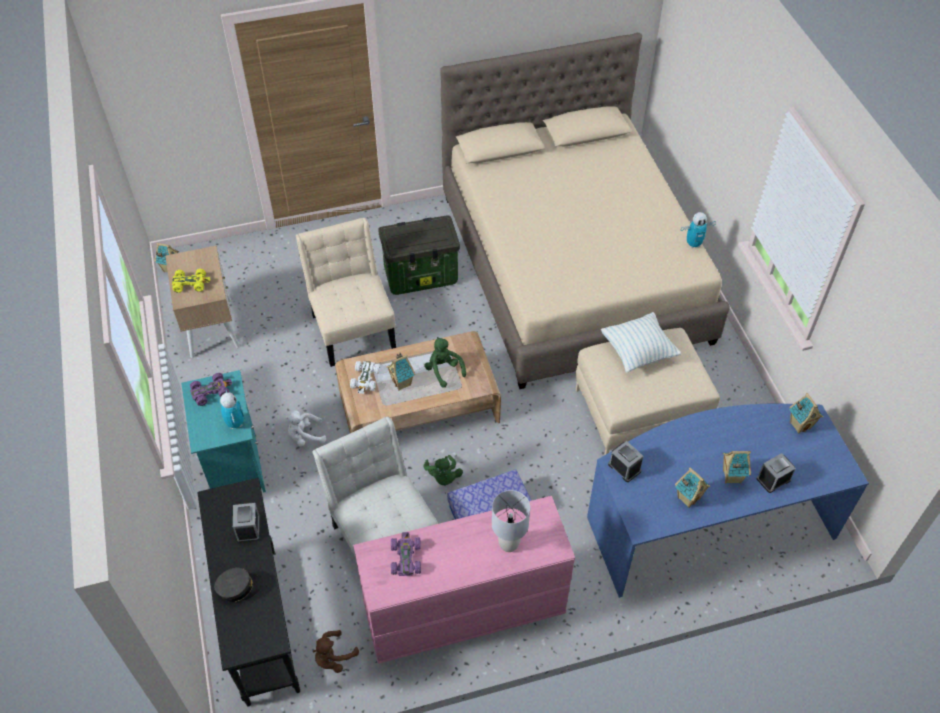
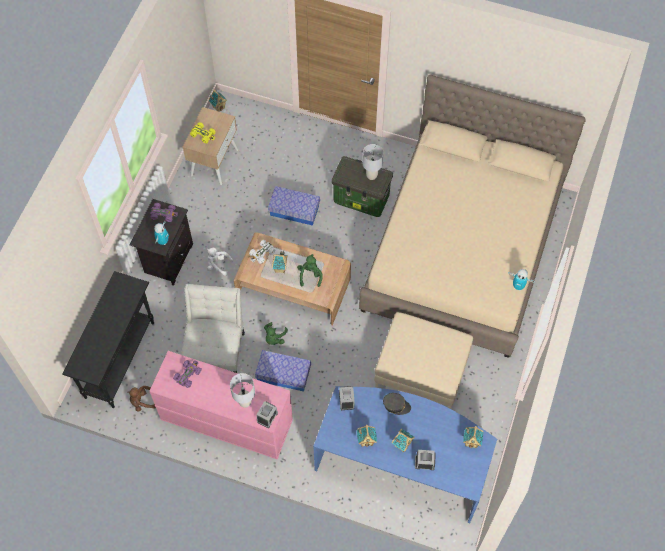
camera: 35 degrees right, 10 degrees up
(234, 466) = (167, 259): turquoise nightstand -> black nightstand
(239, 588) = (98, 337): grey cap -> grey cap (396, 405)
(248, 528) = (124, 307): alarm clock -> alarm clock (267, 417)
(352, 327) = (294, 210): beige chair -> storage box
(429, 230) = (371, 176): none -> grey table lamp
(638, 352) = (427, 335): pillow -> none

